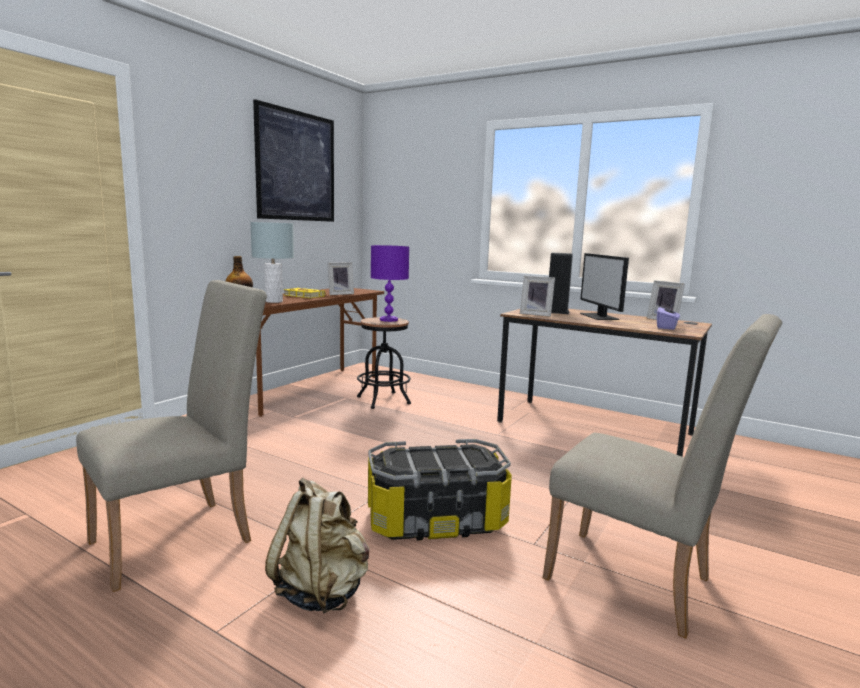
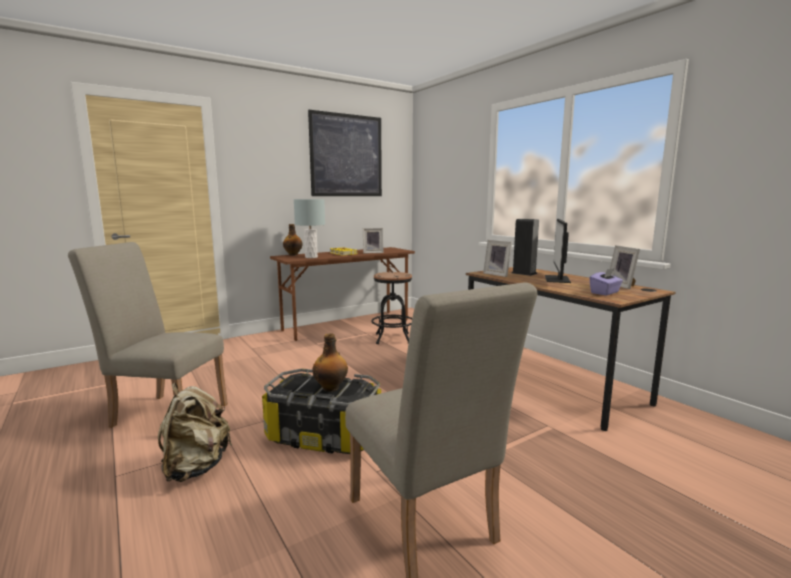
camera: 25 degrees right, 0 degrees up
(184, 537) = (164, 413): beige chair -> beige chair turned 150 degrees counterclockwise
(389, 320) = (397, 274): purple table lamp -> none
(450, 458) = (331, 388): none -> bottle

